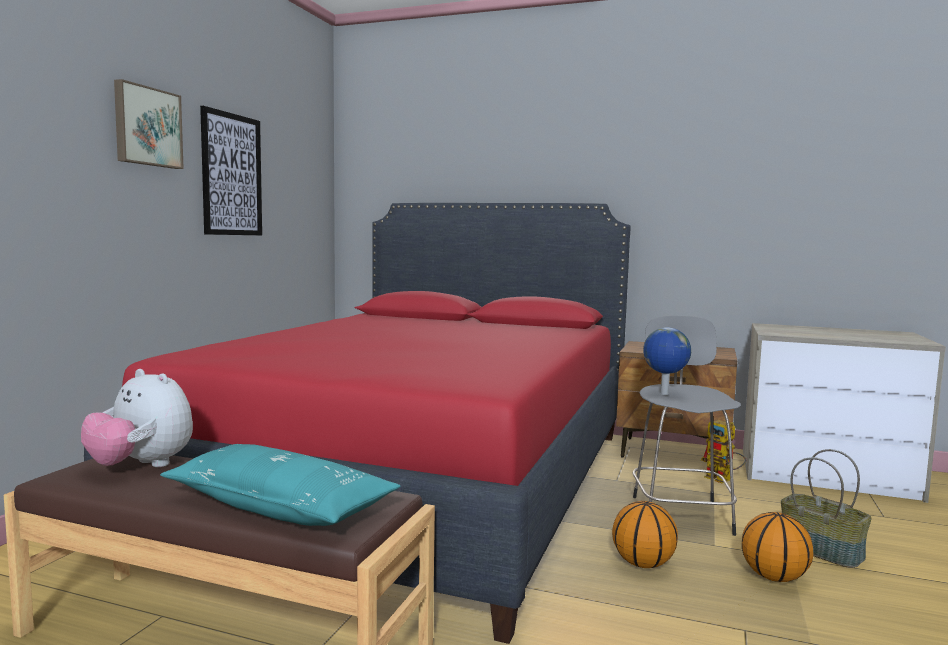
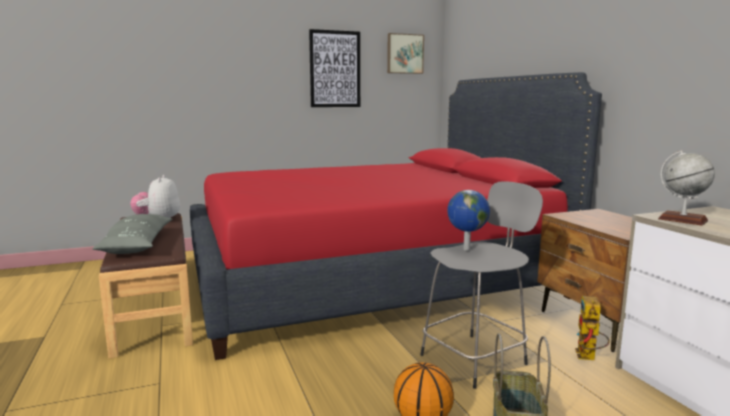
camera: 50 degrees right, 5 degrees up
(147, 127) = (268, 47): picture -> picture (404, 54)
(280, 506) = (137, 245): turquoise pillow -> grey pillow
(642, 564) = (364, 368): basketball -> none
(790, 333) = (682, 220): none -> globe

